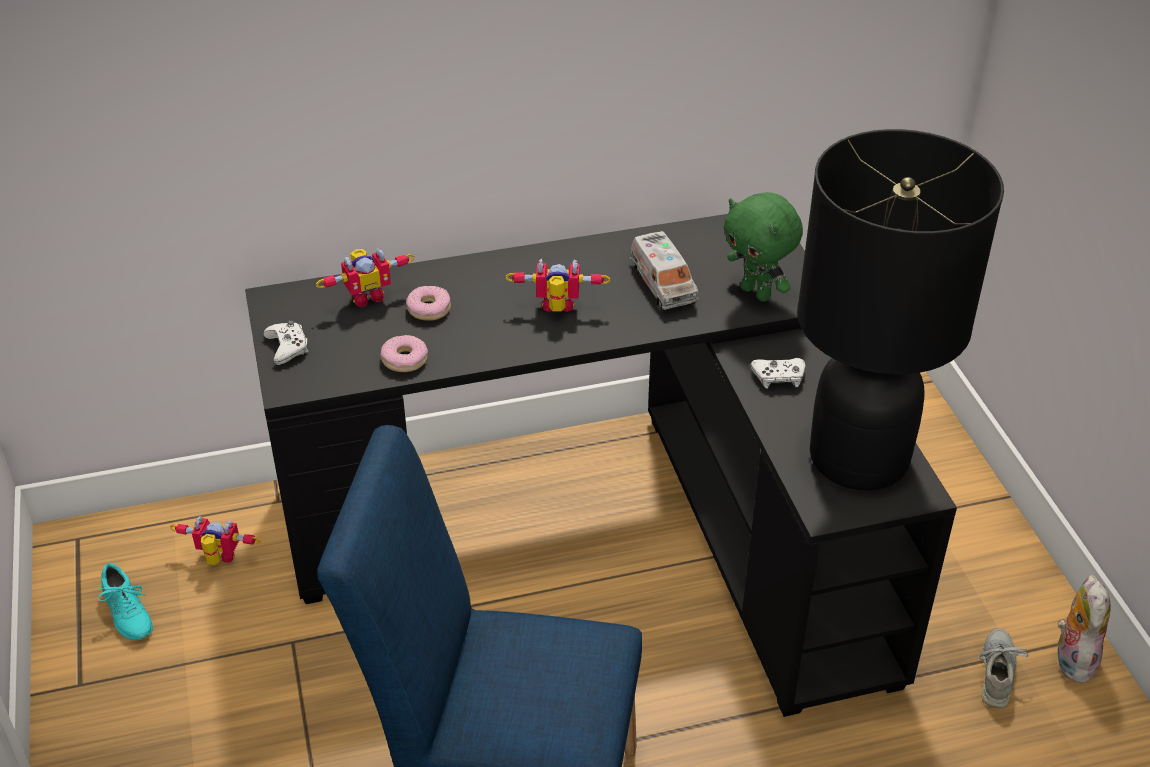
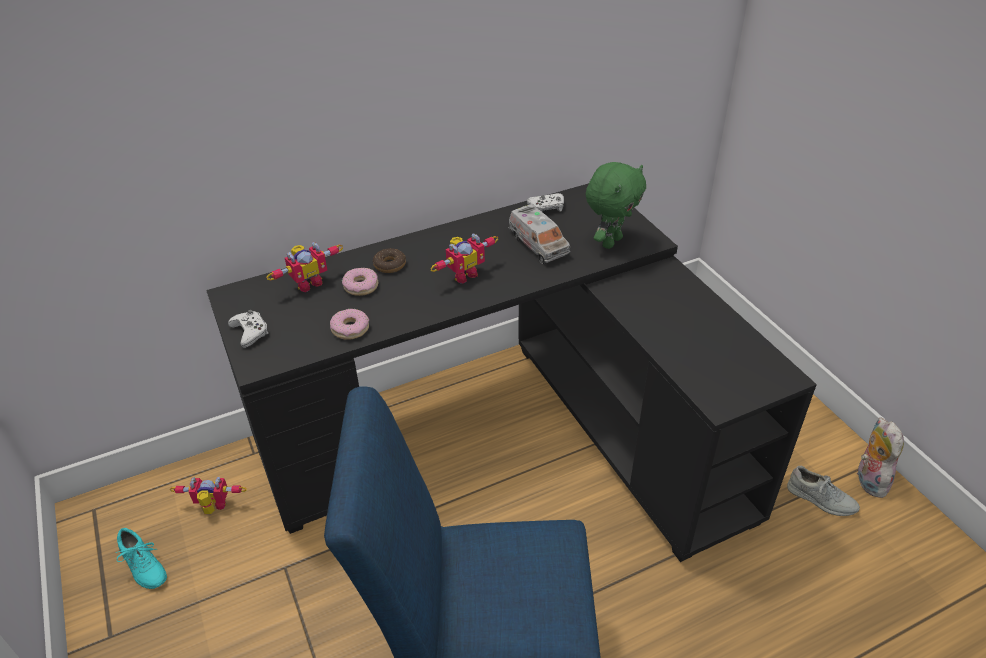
camera: 10 degrees left, 0 degrees up
(470, 286) = (390, 265): none -> donut
(557, 310) = (463, 274): toy robot -> toy robot turned 150 degrees clockwise
(757, 293) = (610, 241): green plush toy -> green plush toy turned 90 degrees counterclockwise
(778, 377) = (645, 302): white game controller -> white game controller (547, 207)
(859, 457) = (728, 355): black table lamp -> none
(997, 672) = (821, 499): grey shoe -> grey shoe turned 120 degrees clockwise

